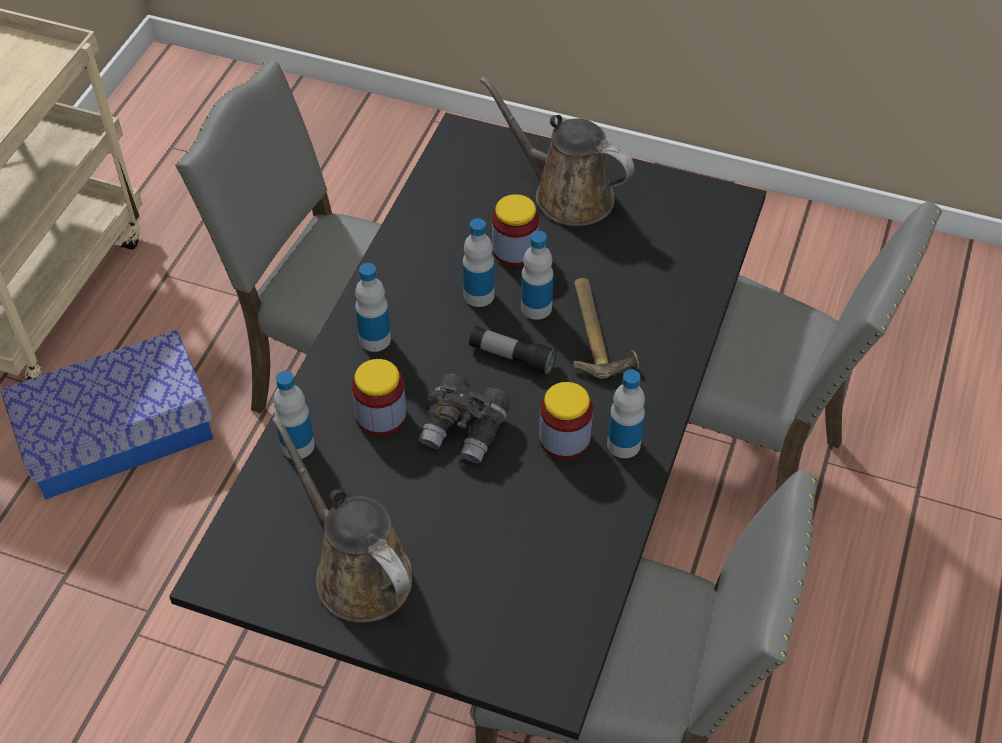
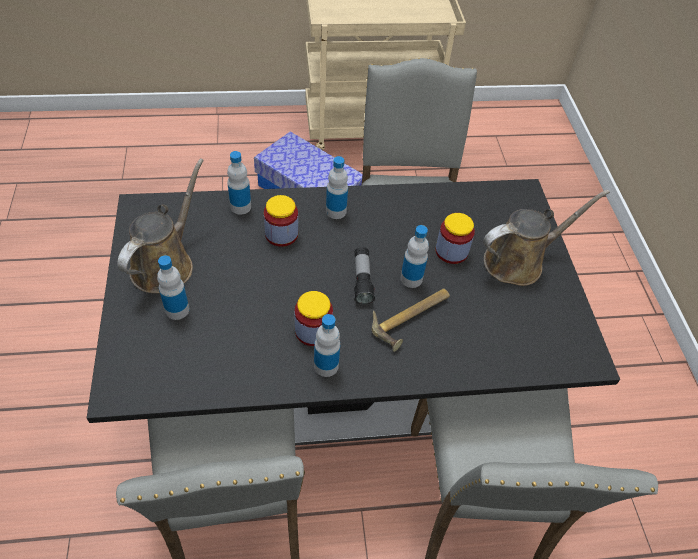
camera: 60 degrees right, 0 degrees up
(465, 430) = (292, 277): grey binoculars -> none
(479, 295) = (401, 246): bottle -> bottle (177, 310)
(566, 194) = (519, 261): brown watering can -> brown watering can turned 60 degrees clockwise

